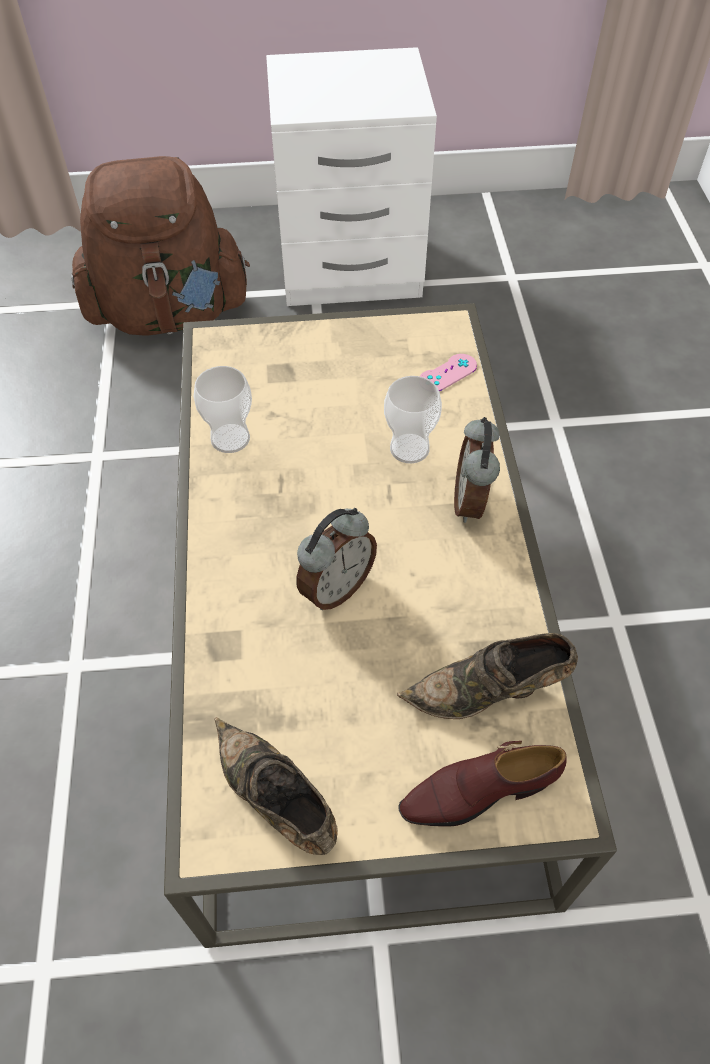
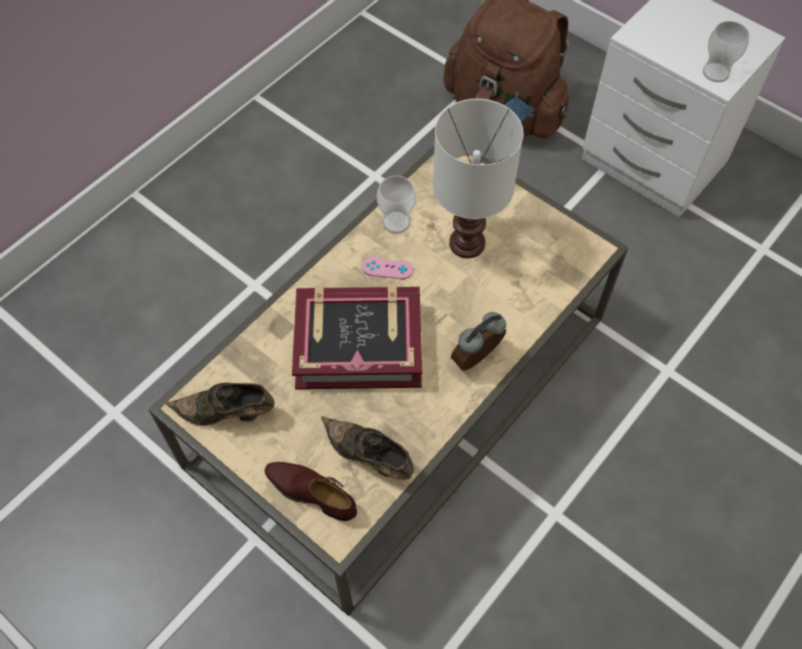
camera: 45 degrees right, 5 degrees up
(276, 799) = (227, 414): brown shoe -> brown shoe turned 90 degrees counterclockwise
(325, 404) = (466, 242): none -> white table lamp
(336, 587) = (358, 344): alarm clock -> book
(409, 448) = (481, 303): cup -> cup (716, 73)
(447, 373) = (555, 278): pink game controller -> pink game controller (387, 268)

